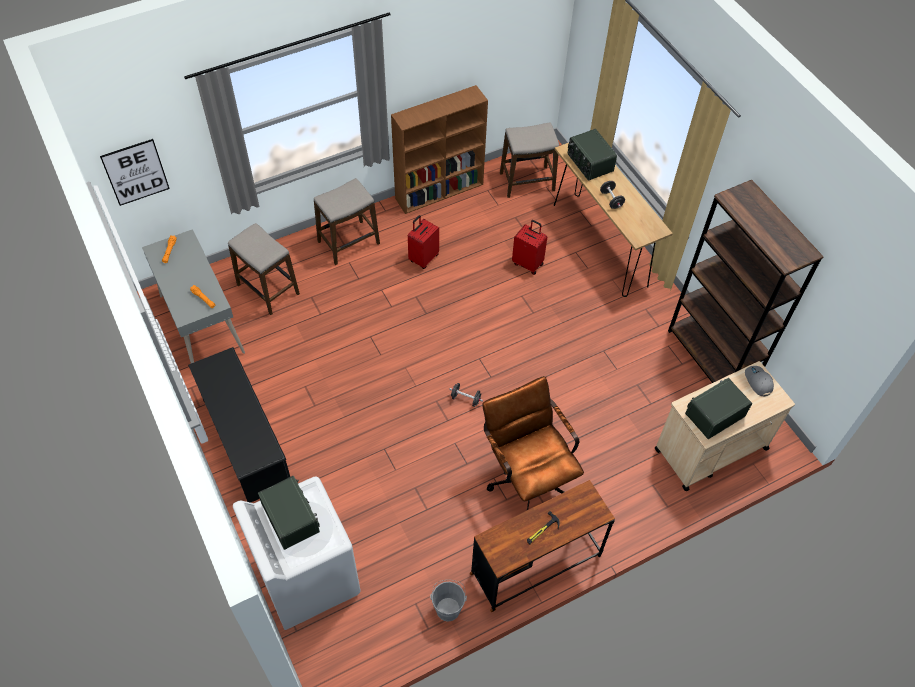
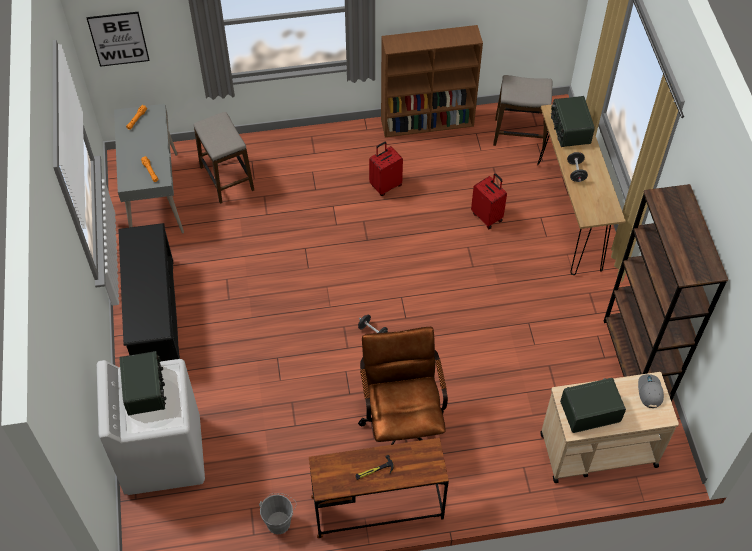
camera: 20 degrees right, 0 degrees up
(348, 243) = (319, 152): stool -> none

